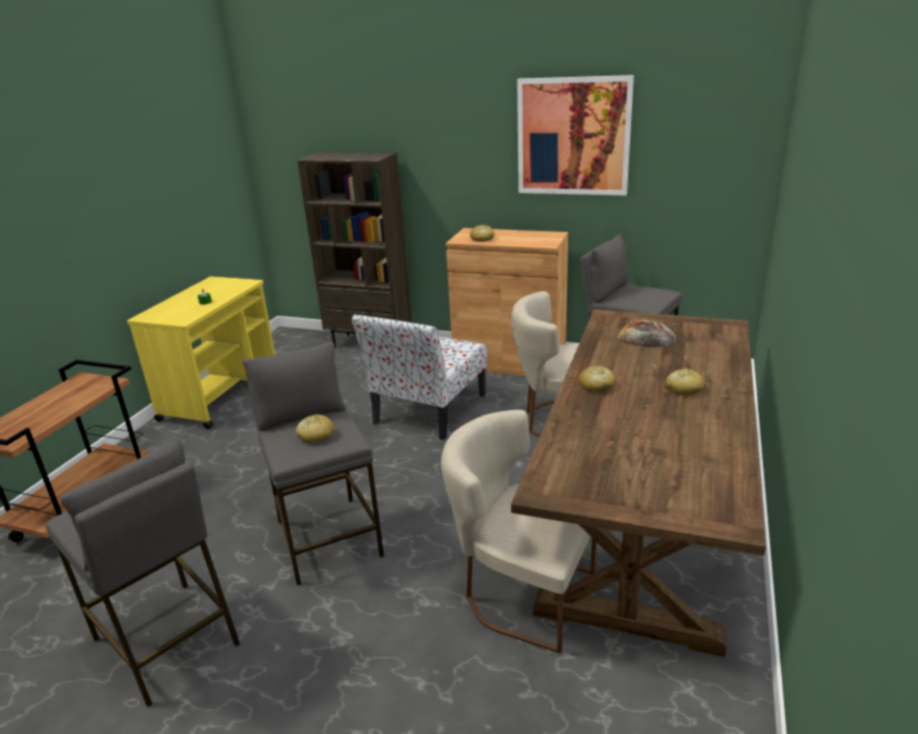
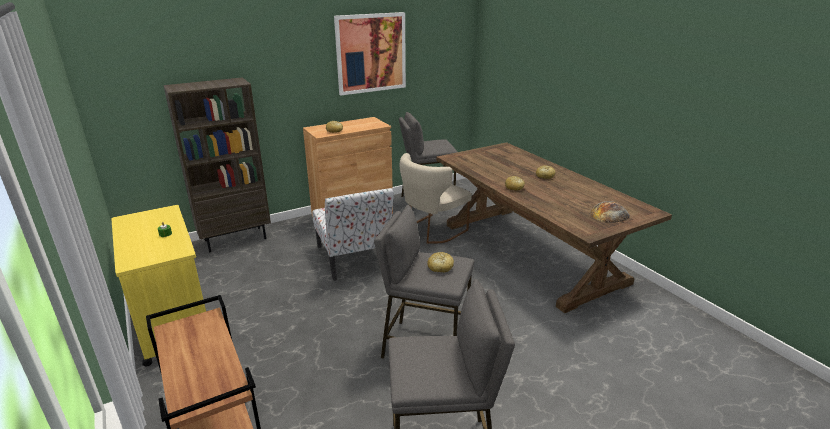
camera: 50 degrees left, 0 degrees up
(521, 593) = (546, 308): beige chair -> none
(646, 337) = (486, 161): bread -> bread (609, 214)

